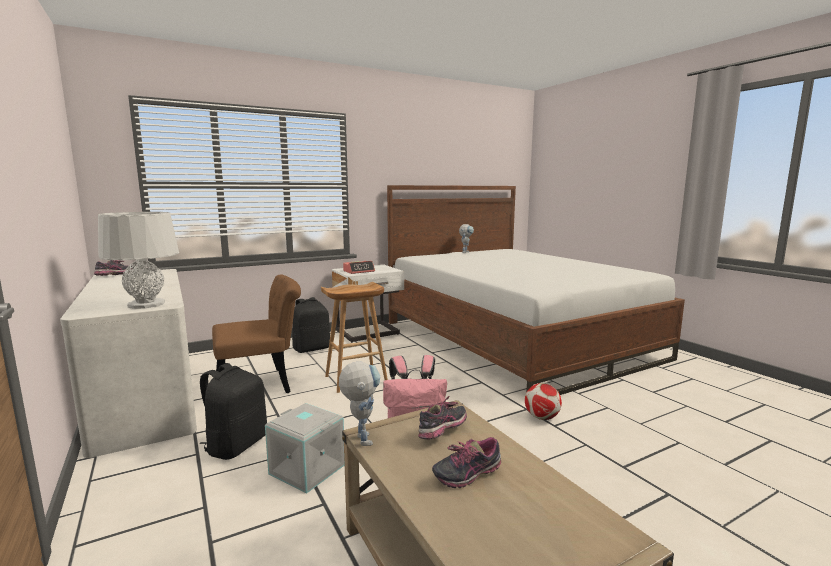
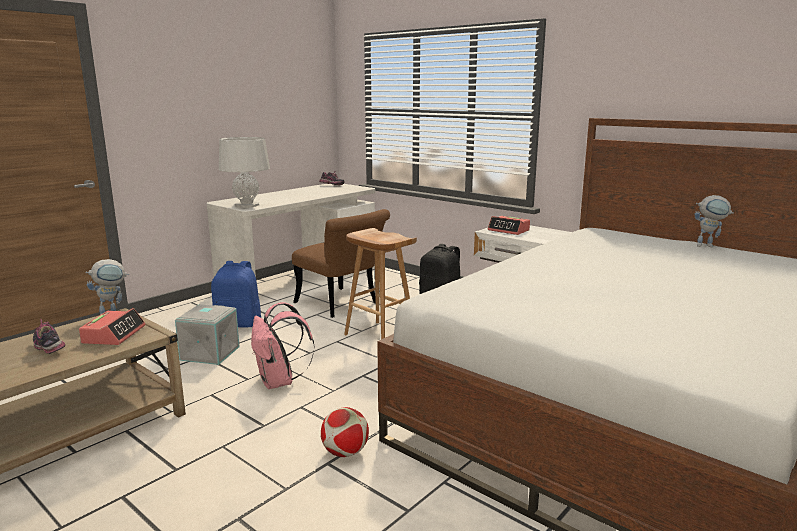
camera: 70 degrees right, 5 degrees up
(236, 445) = (238, 324): black backpack -> blue backpack
(443, 432) = (114, 334): shoe -> alarm clock

